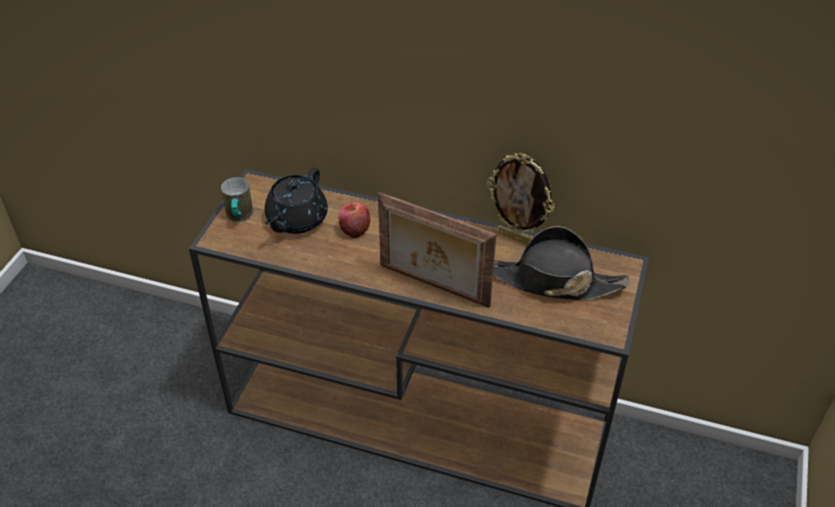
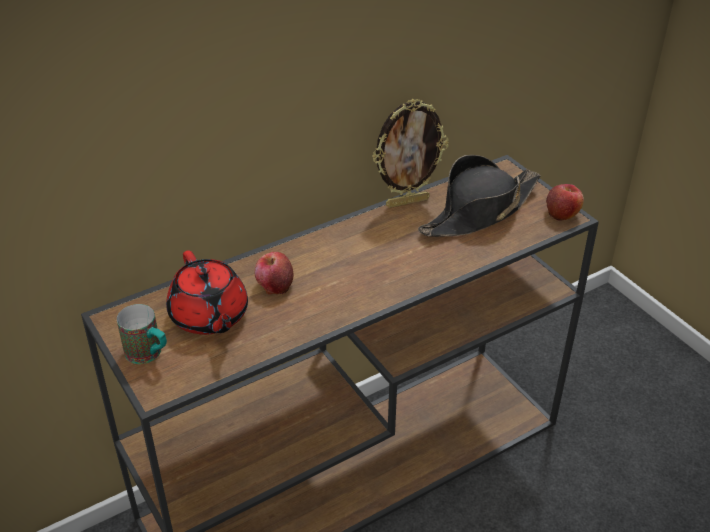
camera: 50 degrees left, 5 degrees down
(296, 220) = (209, 317): black teapot -> red teapot
(433, 287) = (410, 278): picture frame -> none
(610, 328) = (562, 213): none -> apple

